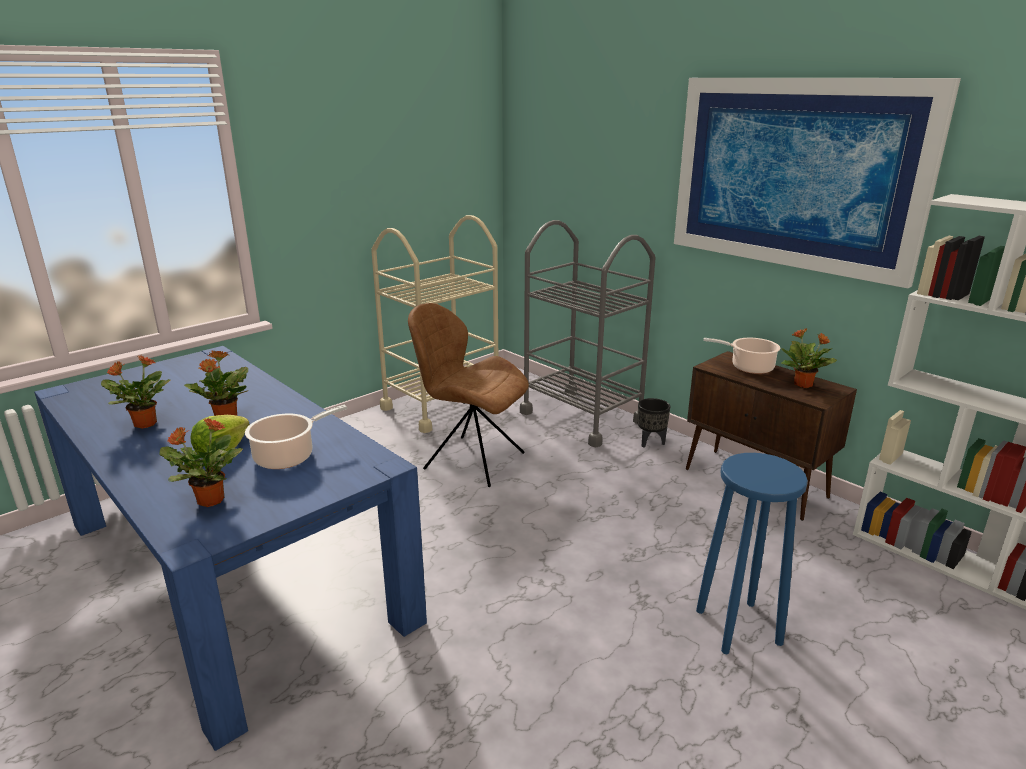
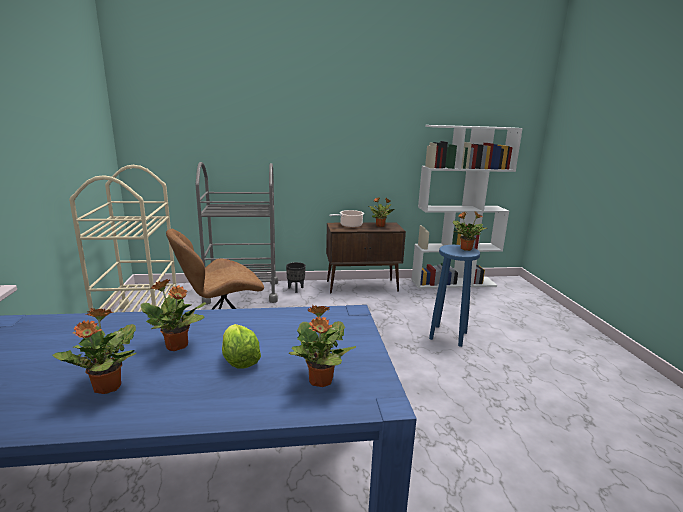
camera: 55 degrees left, 5 degrees down
(288, 456) = (292, 337): cooking pot -> none
(781, 475) = (465, 249): none -> potted plant
(795, 174) = (351, 121): picture -> none

